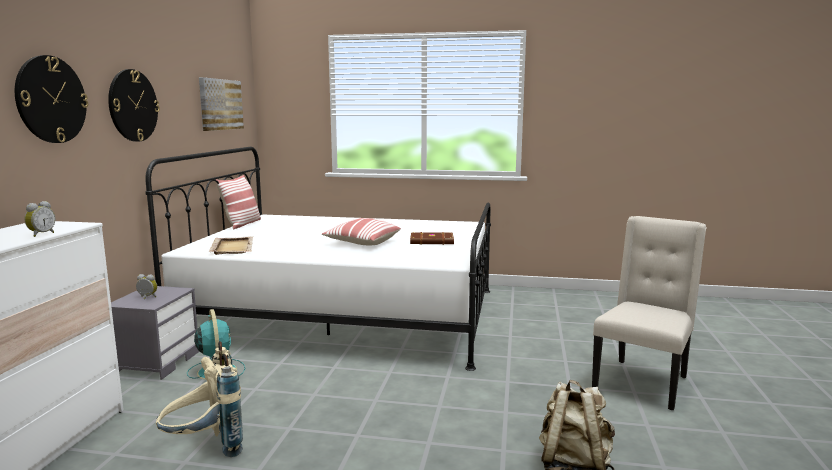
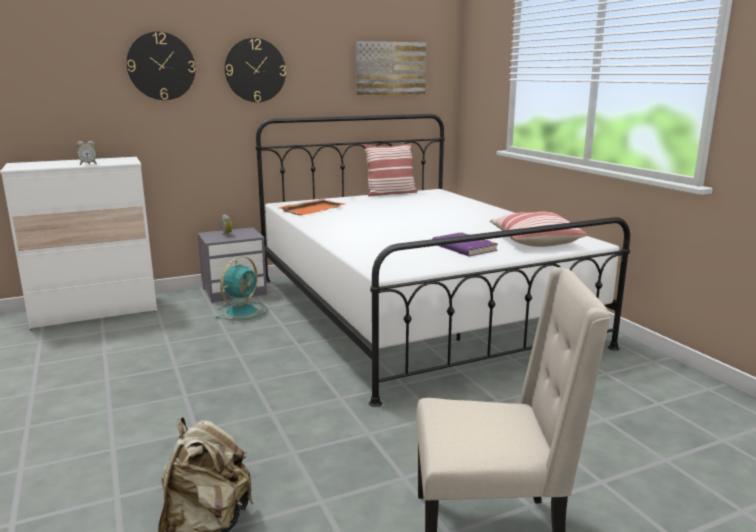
camera: 55 degrees right, 5 degrees up
(204, 449) = (125, 352): beige backpack -> none
(232, 247) = (313, 209): beige tray -> orange tray
(362, 243) = (402, 231): pillow -> pillow (534, 241)
(432, 241) = (463, 247): brown book -> purple book

